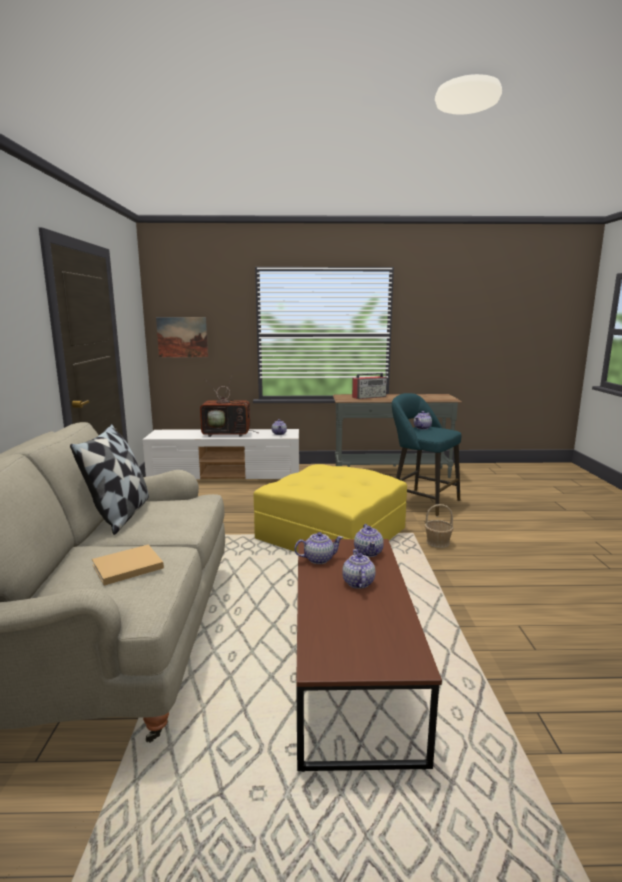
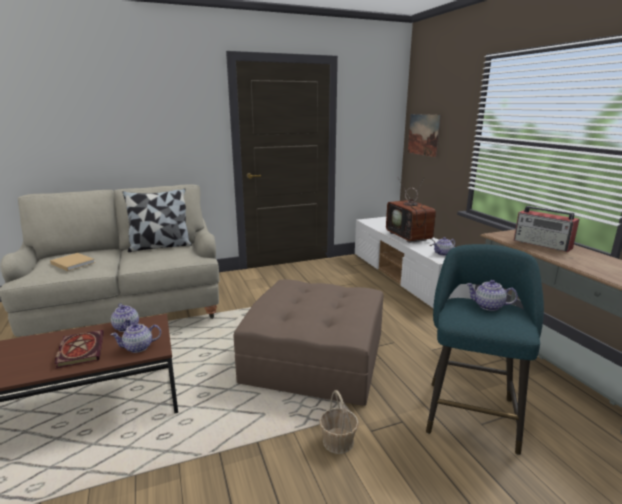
camera: 70 degrees right, 5 degrees up
(332, 533) = (316, 357): yellow ottoman -> brown ottoman
(357, 582) = (80, 350): teapot -> book

